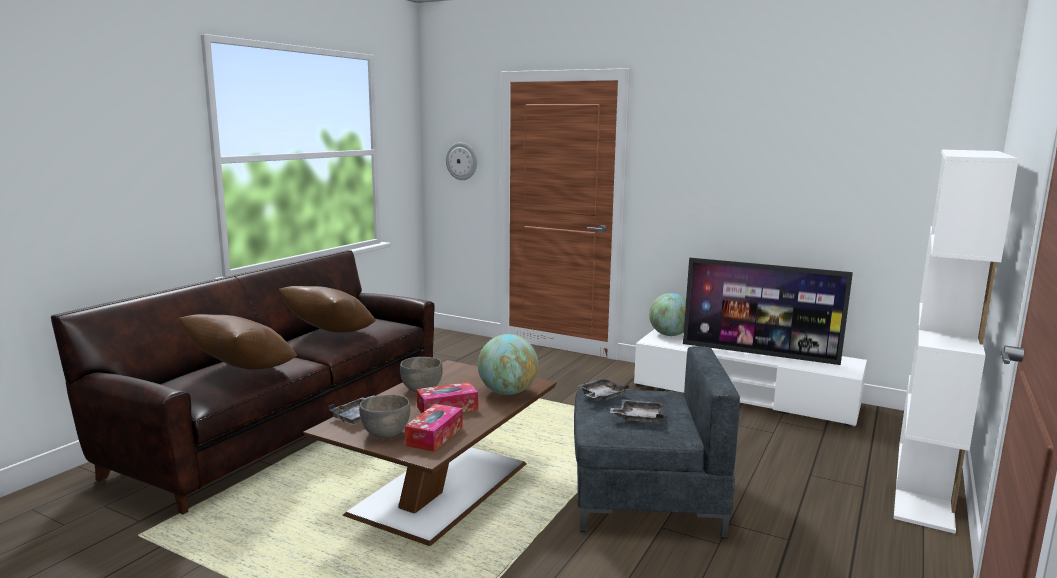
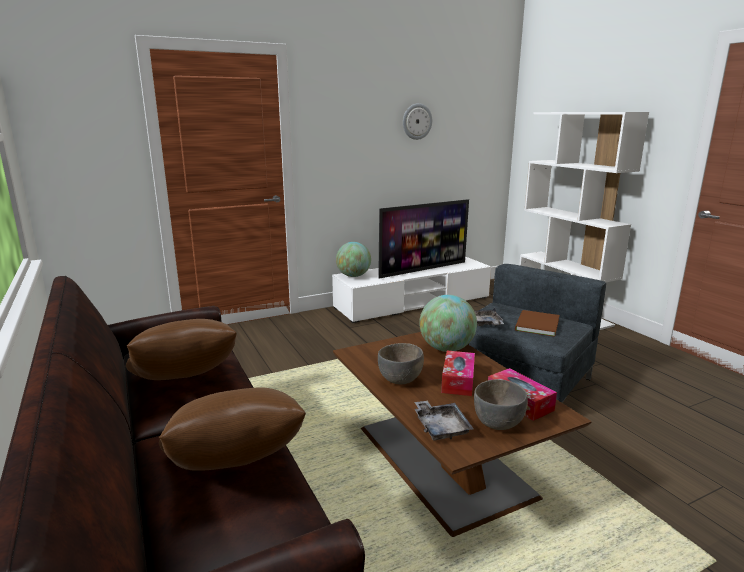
camera: 55 degrees left, 5 degrees up
(462, 161) = (90, 145): wall clock -> wall clock (417, 121)
(638, 418) = (535, 325): grey tray -> brown book

